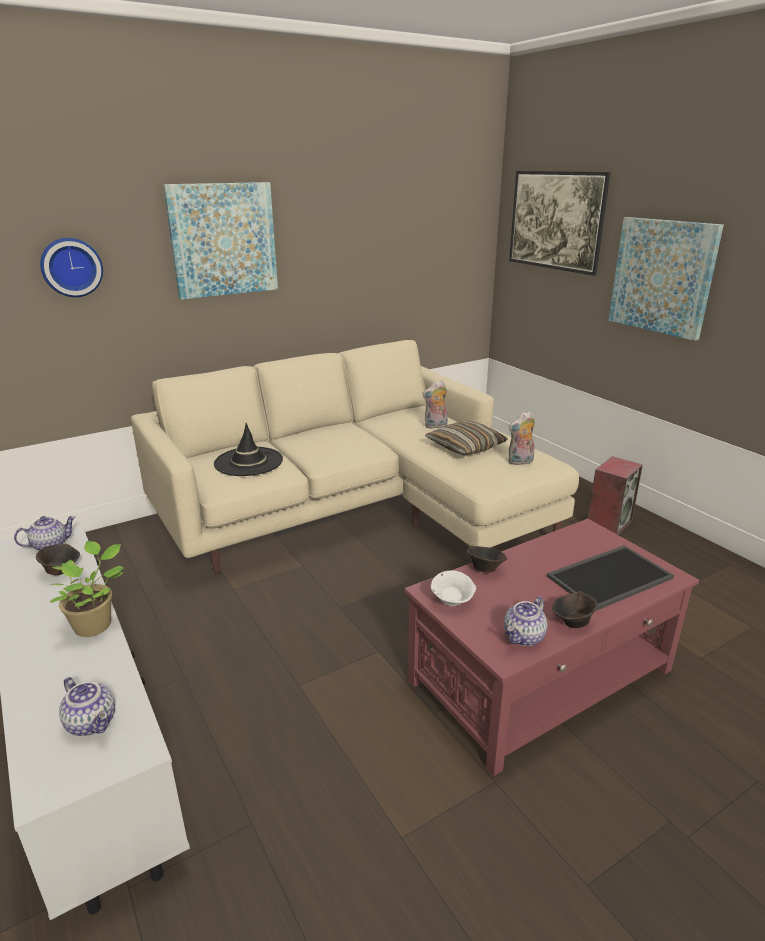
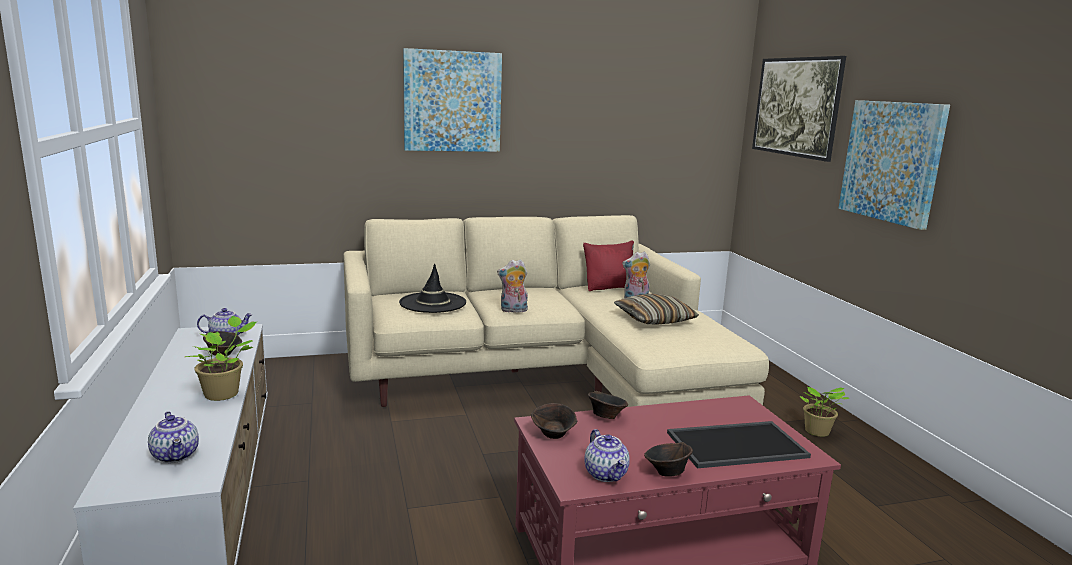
camera: 15 degrees right, 10 degrees down
(71, 267) = (313, 112): wall clock -> none
(404, 415) = (610, 288): none -> red pillow
(452, 602) = (554, 435): white bowl -> brown bowl
(520, 462) = (704, 338): plush toy -> plush toy (513, 310)
(524, 637) = (606, 474): teapot -> teapot turned 75 degrees counterclockwise
(608, 524) = (817, 432): speaker -> potted plant

